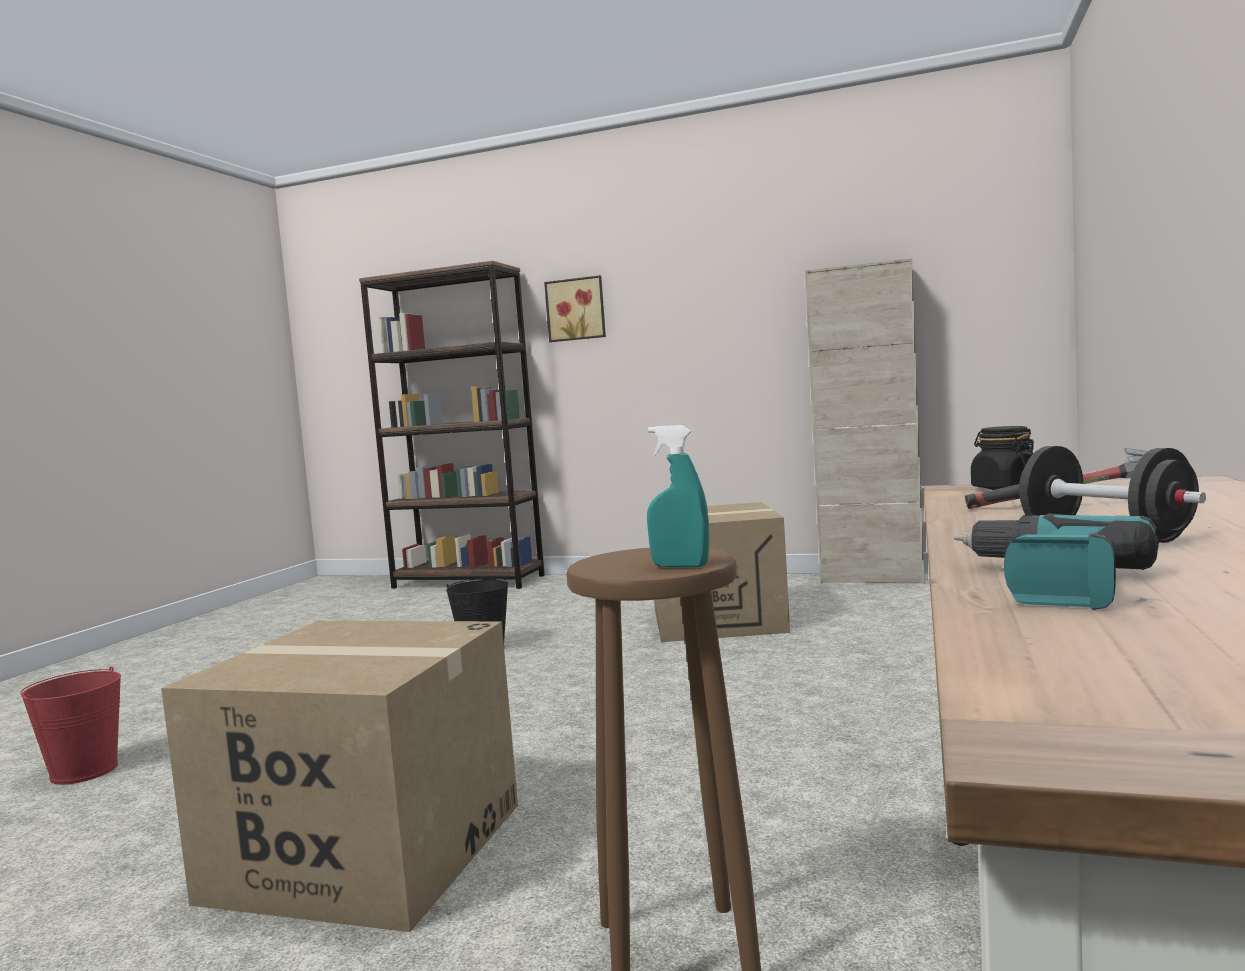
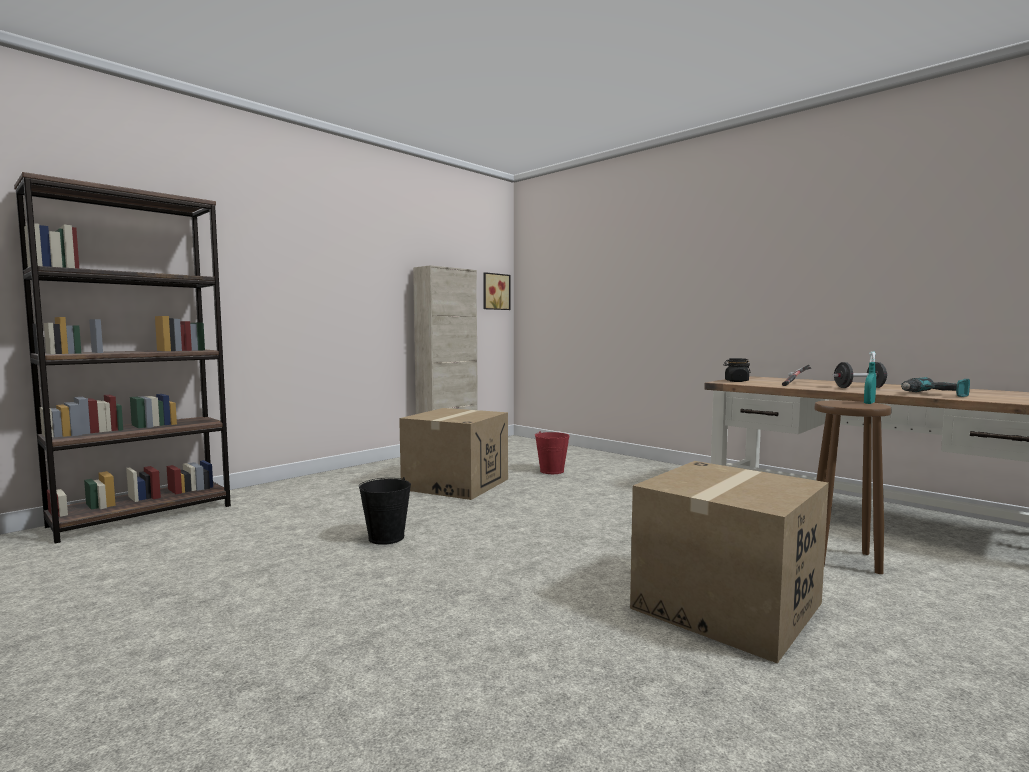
camera: 65 degrees left, 0 degrees up
(85, 771) = (446, 731): red bucket -> red bucket (552, 471)
(576, 309) = (249, 258): picture -> picture (495, 291)

